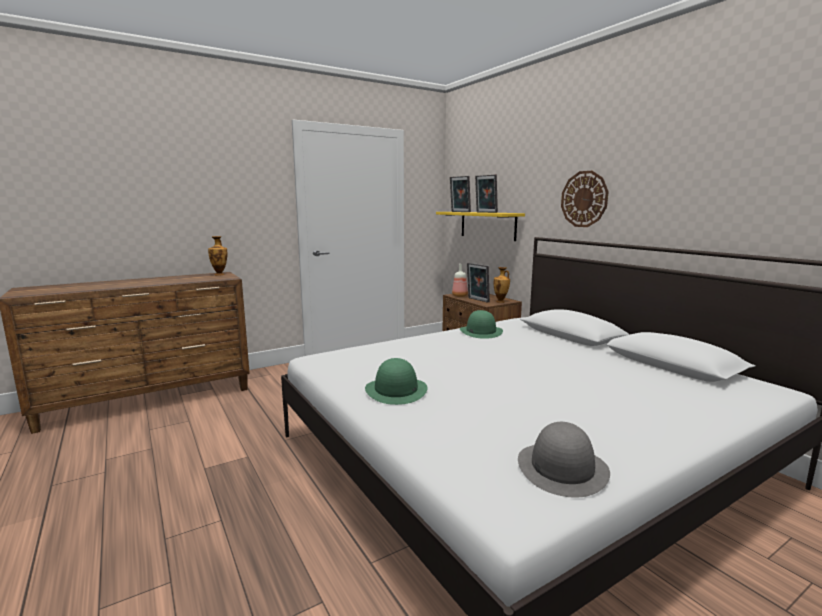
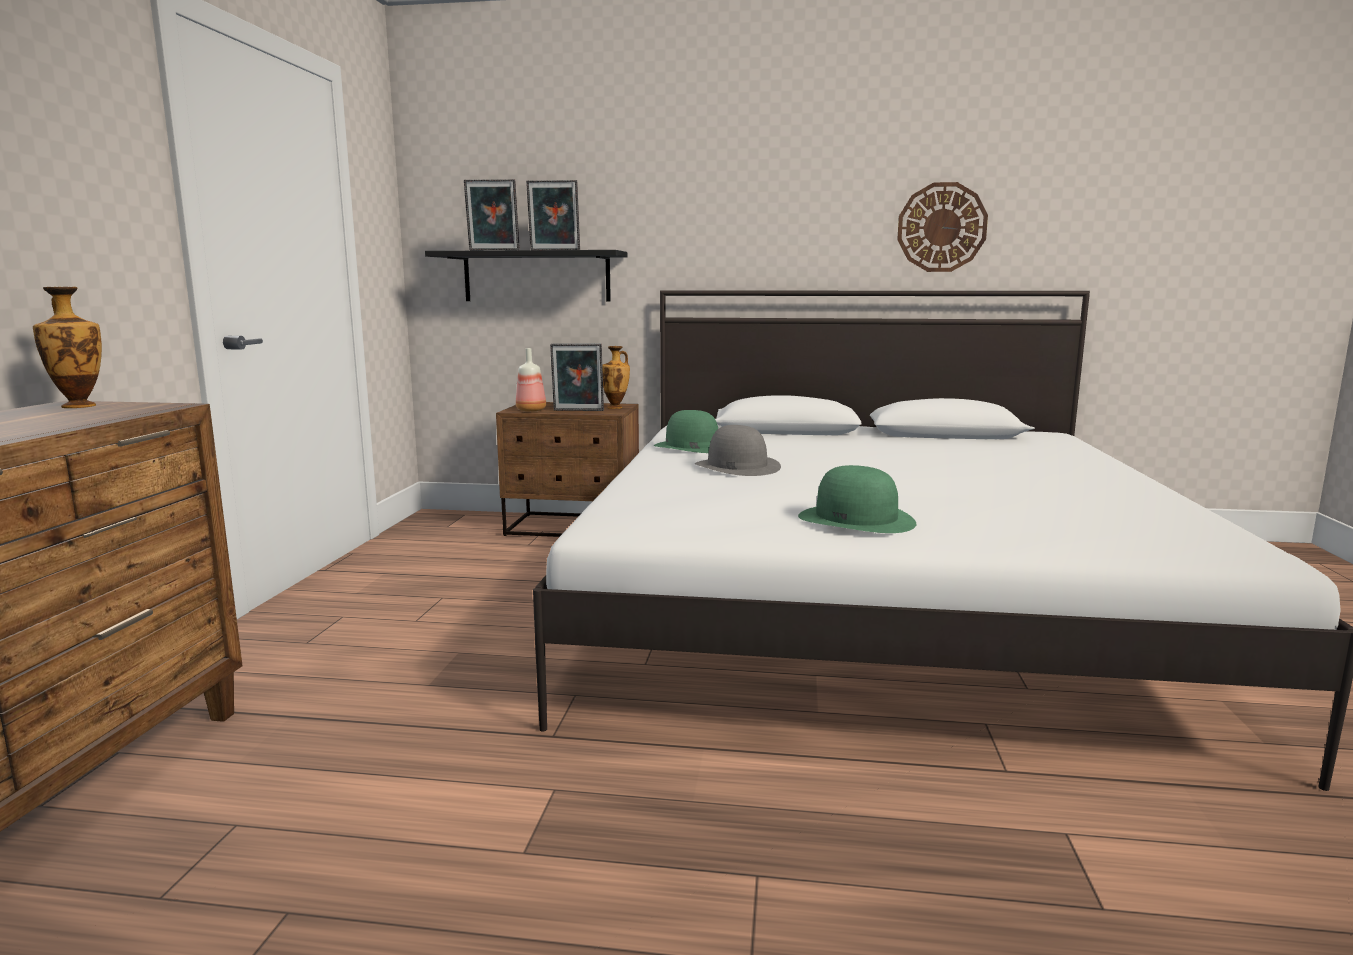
camera: 50 degrees left, 0 degrees up
(487, 225) = (536, 277): yellow shelf -> black shelf
(562, 468) = (1166, 518): grey hat -> grey hat (737, 466)
(584, 199) = (746, 227): wall clock -> wall clock (941, 227)

